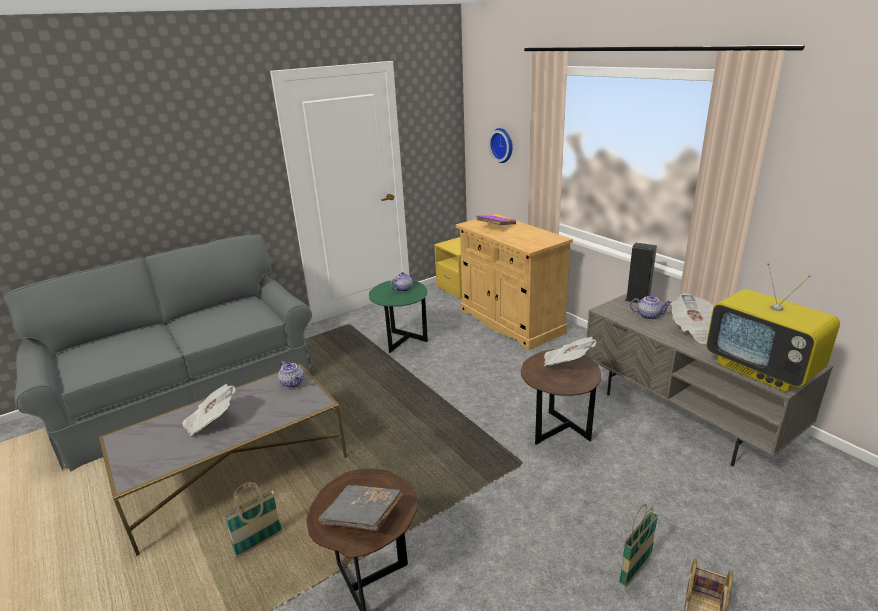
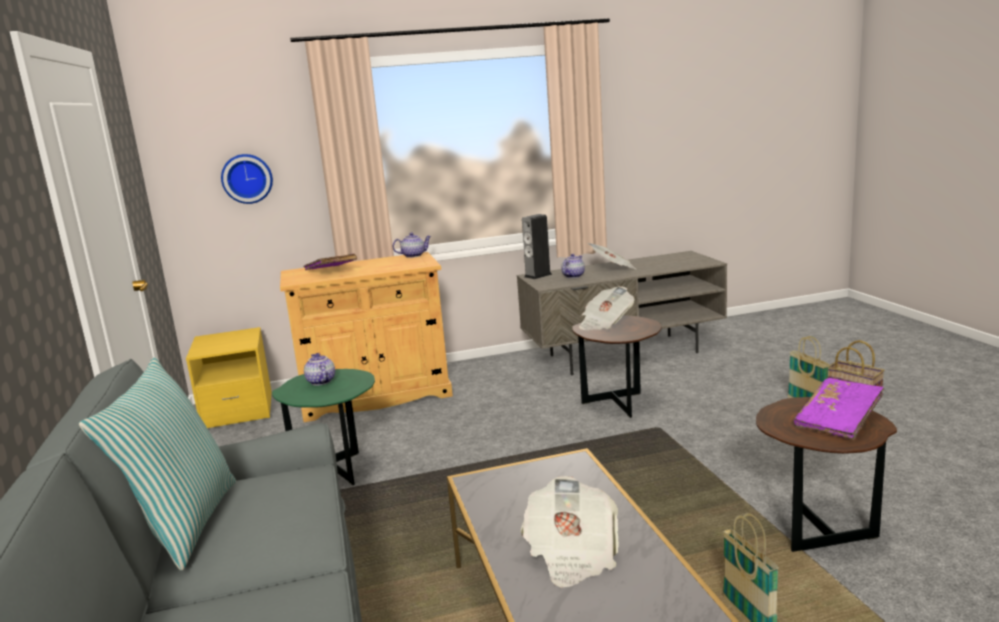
camera: 70 degrees left, 10 degrees down
(216, 308) = (182, 525): none -> pillow
(293, 383) = (505, 481): teapot -> teapot (413, 255)
(363, 517) = (838, 421): grey book -> purple book
(762, 370) = (687, 262): television -> none

